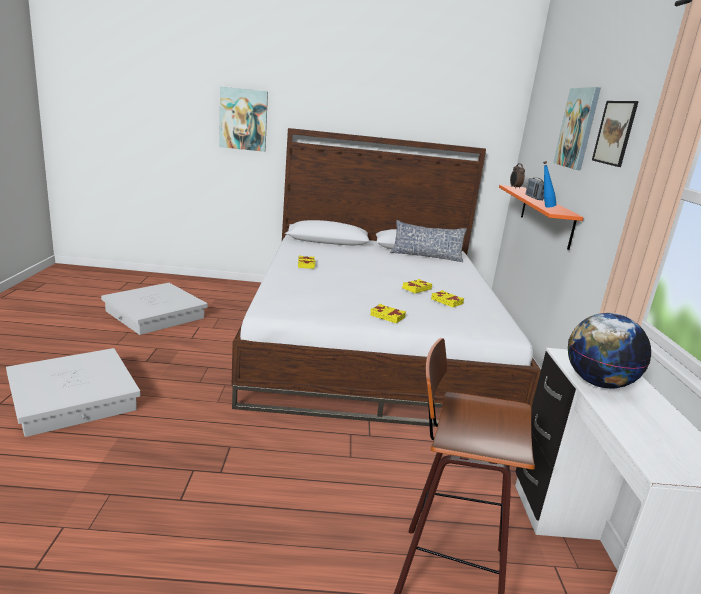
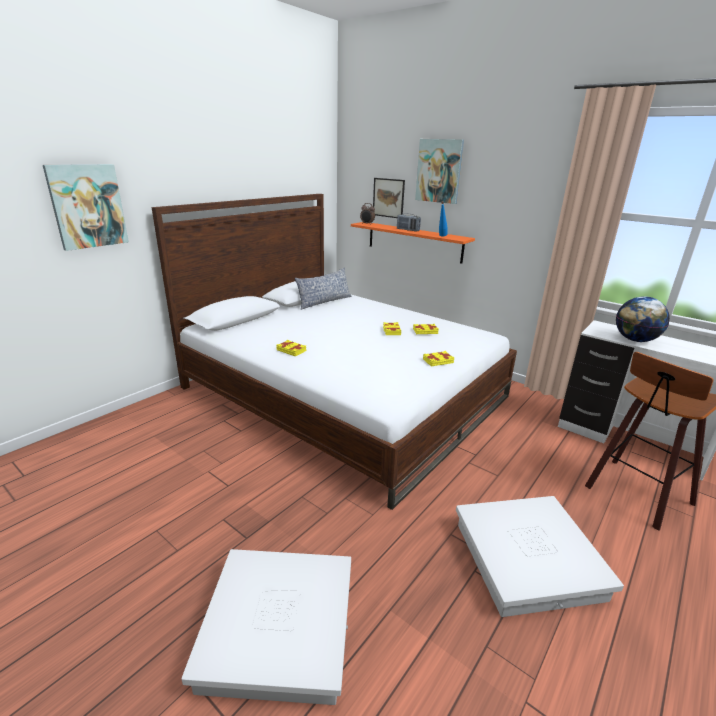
camera: 50 degrees left, 5 degrees up
(155, 314) = (135, 493): white storage box -> white storage box (526, 560)
(614, 133) = (497, 174): picture -> picture (388, 198)

